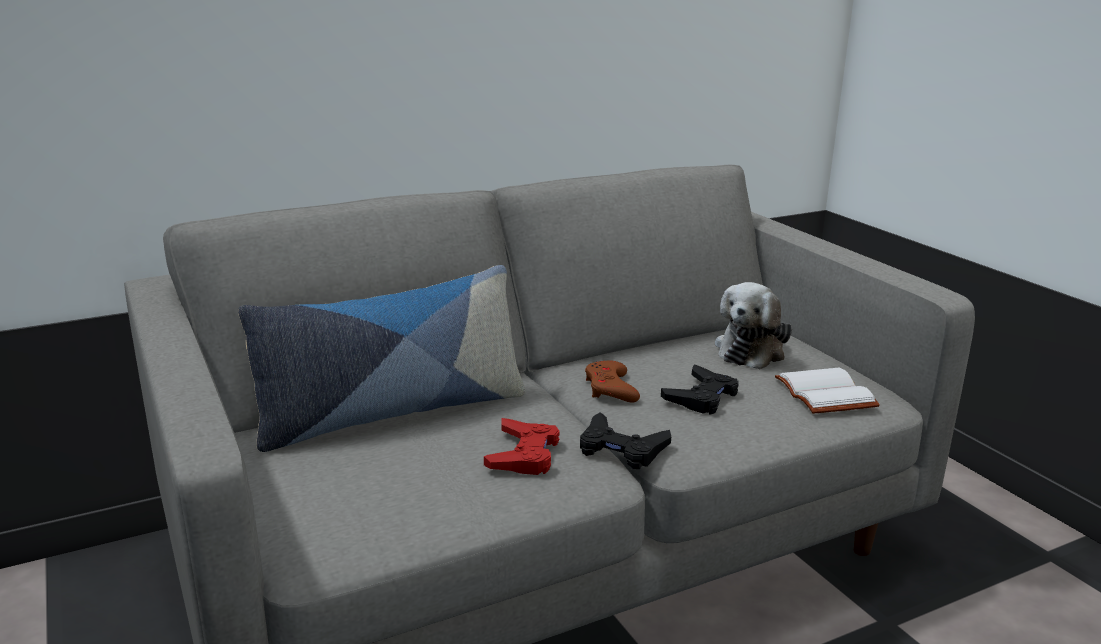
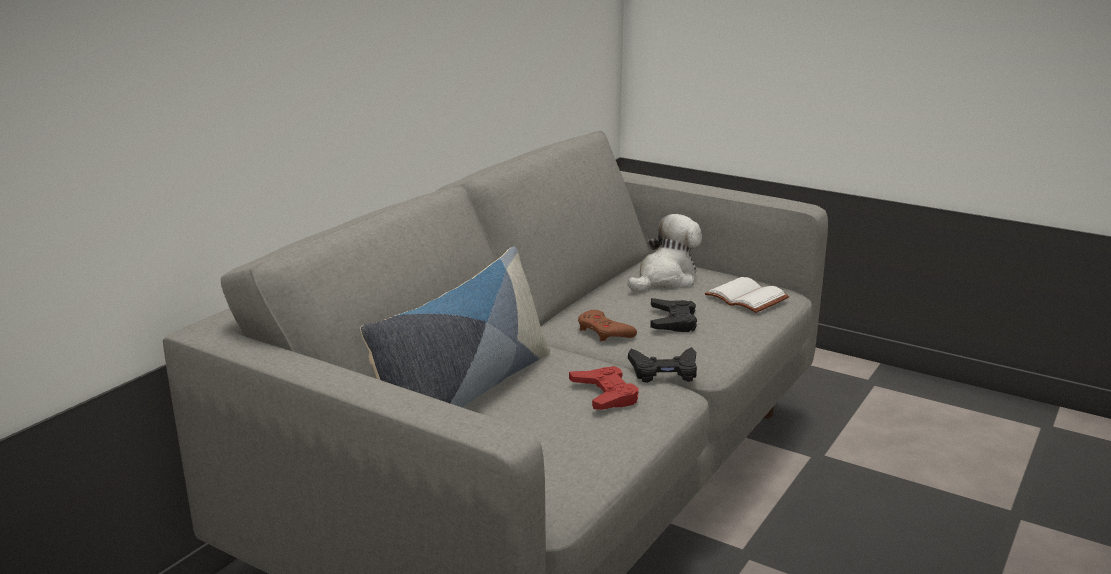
camera: 30 degrees left, 0 degrees up
(752, 350) = (665, 279): plush toy -> plush toy turned 135 degrees counterclockwise

